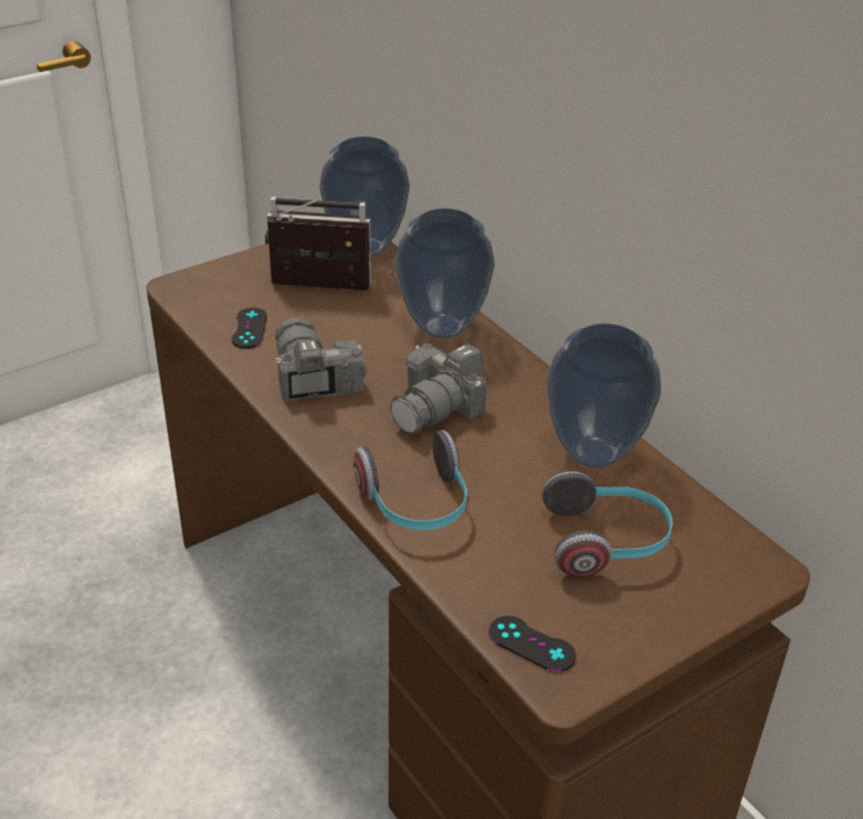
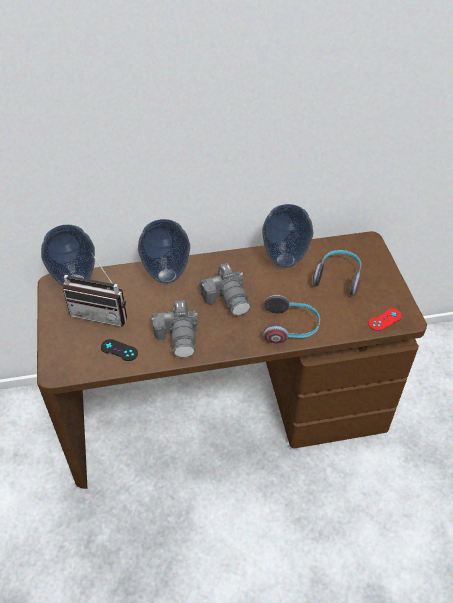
camera: 65 degrees left, 10 degrees up
(312, 378) = (179, 336): camera -> camera turned 105 degrees counterclockwise
(317, 290) = (102, 312): radio -> radio turned 105 degrees counterclockwise
(531, 644) = (384, 319): black game controller -> red game controller

